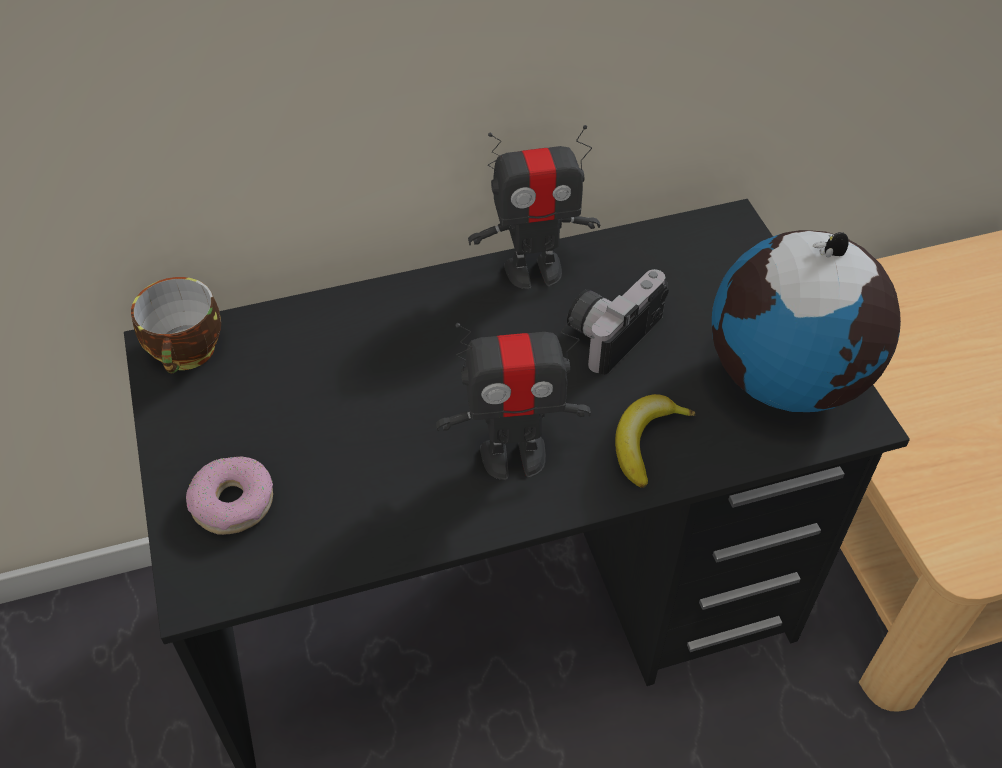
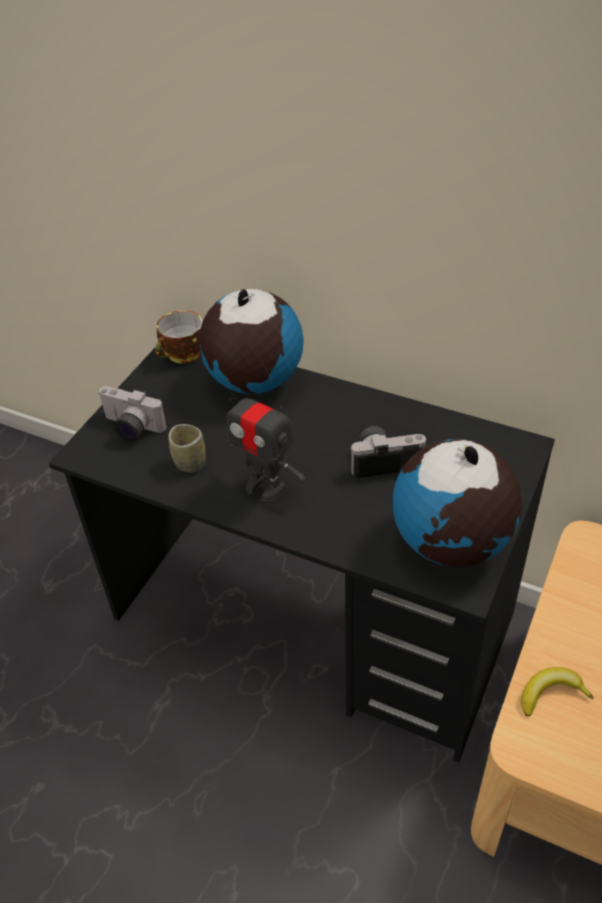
camera: 45 degrees right, 5 degrees down
(233, 502) = (130, 428): donut -> camera
(334, 330) = (254, 381): none -> globe
(379, 493) = (190, 463): none -> cup
(534, 270) = (382, 408): toy robot -> none
(646, 442) = (336, 522): banana -> banana (550, 694)

